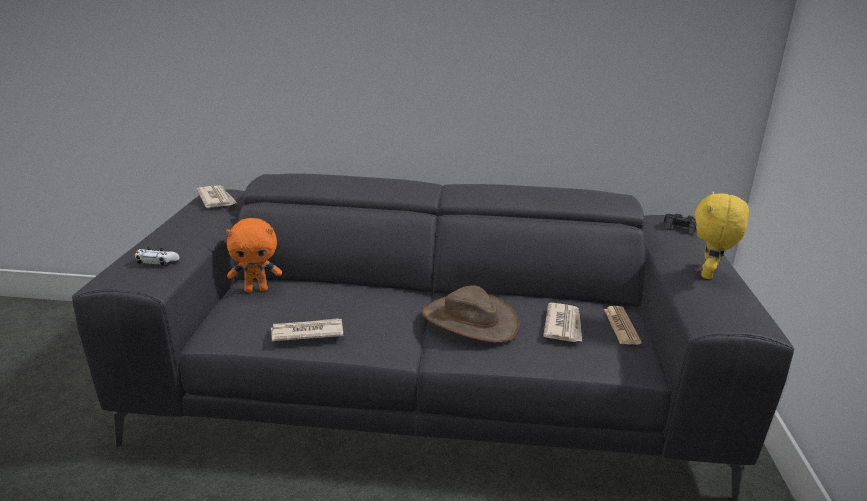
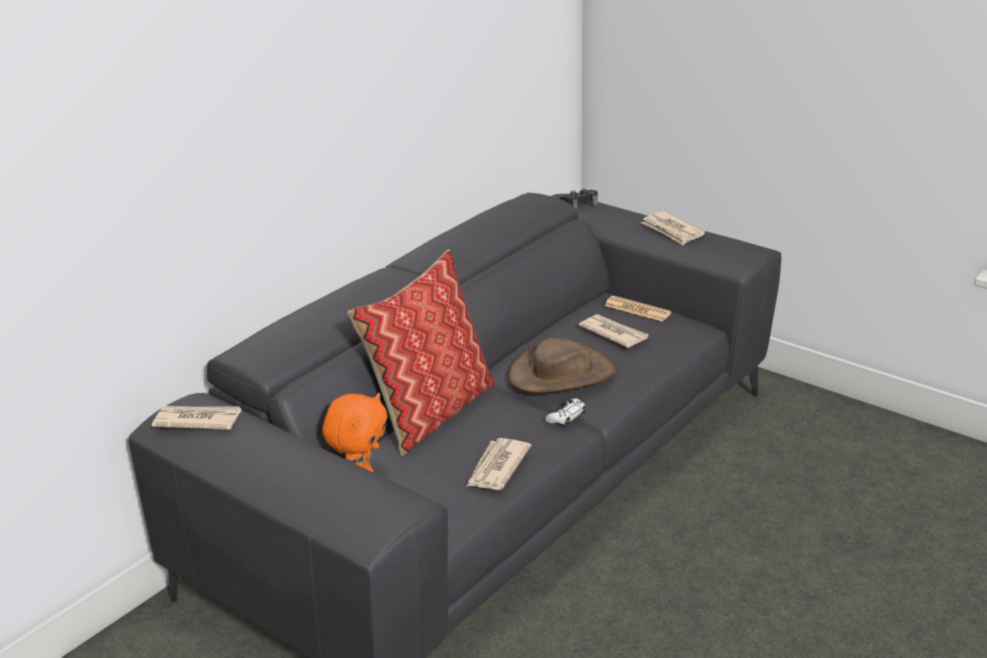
camera: 55 degrees left, 5 degrees up
(156, 262) = (360, 490): white game controller -> white game controller (566, 417)
(361, 287) = (430, 412): none -> pillow
(709, 275) = (672, 231): yellow plush toy -> newspaper

